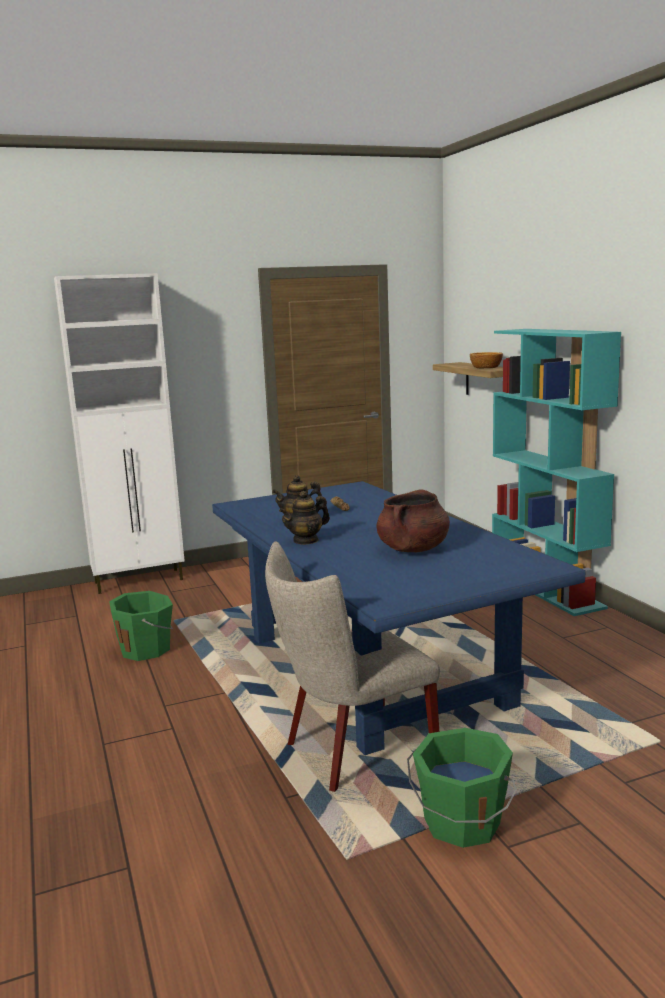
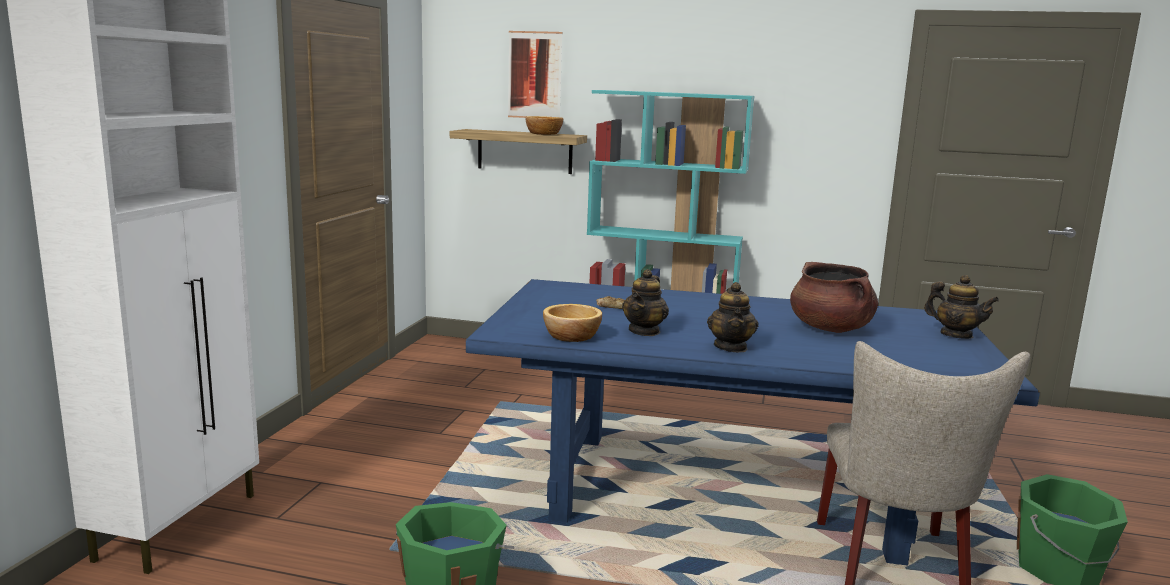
camera: 55 degrees left, 0 degrees up
(256, 514) = (573, 336): none -> bowl
(488, 578) = (956, 335): none -> teapot
(494, 317) = (534, 75): none -> picture

